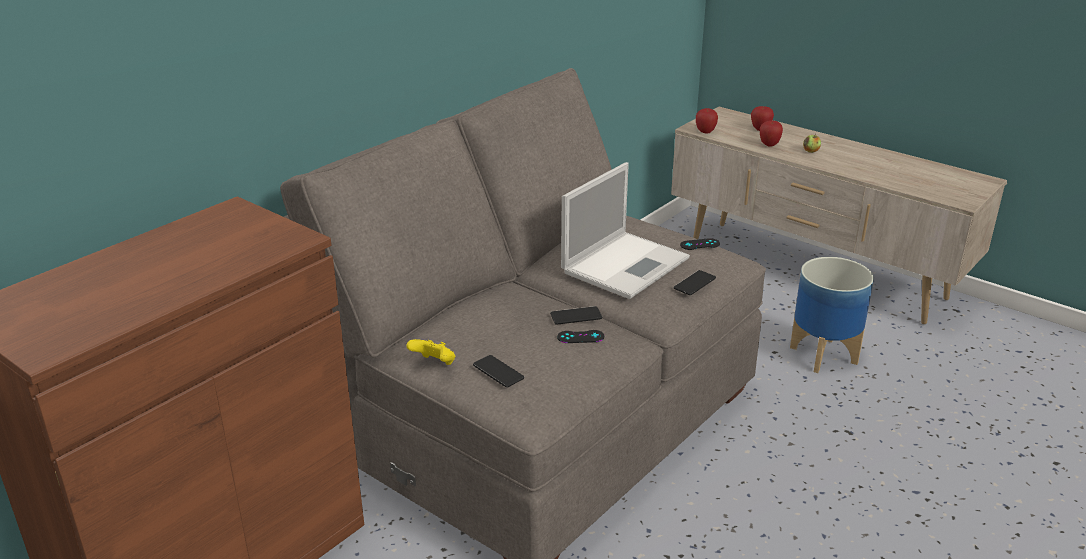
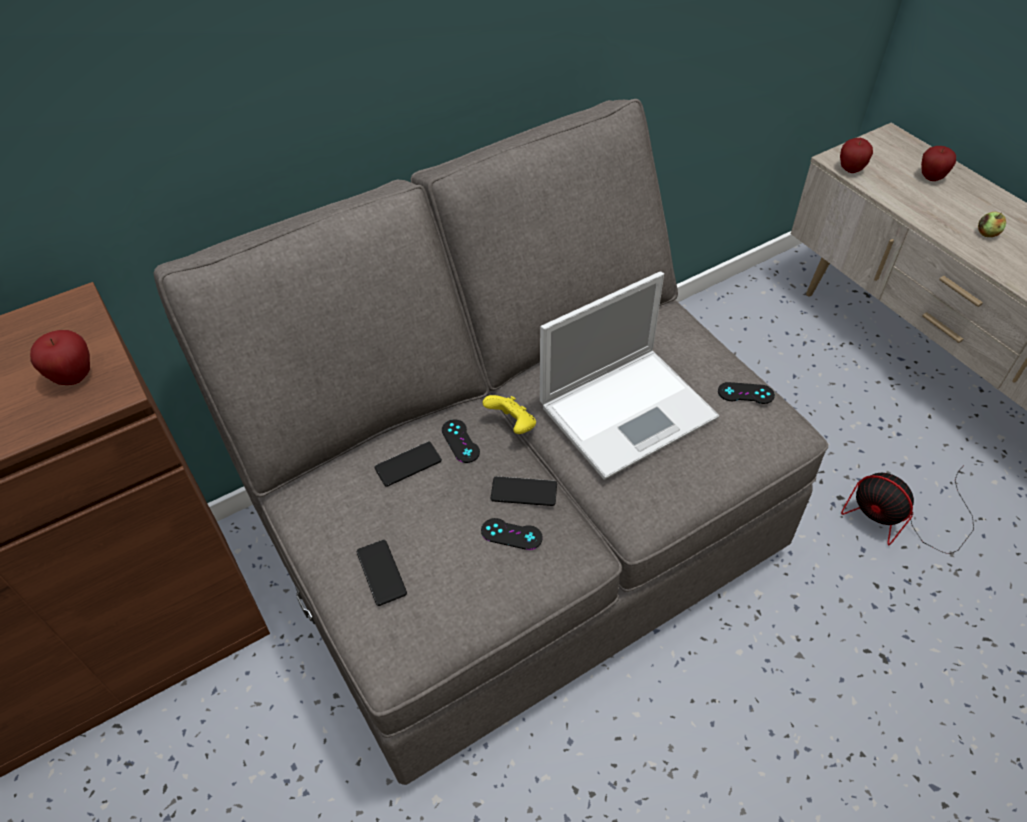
camera: 20 degrees right, 20 degrees up
(434, 364) = (316, 534): yellow game controller -> yellow game controller (512, 425)
(513, 300) = (460, 441): none -> black game controller
(694, 283) = (705, 469): phone -> phone (408, 464)
(769, 144) = (931, 210): apple -> apple (74, 377)
(822, 355) = (901, 519): planter -> fan

